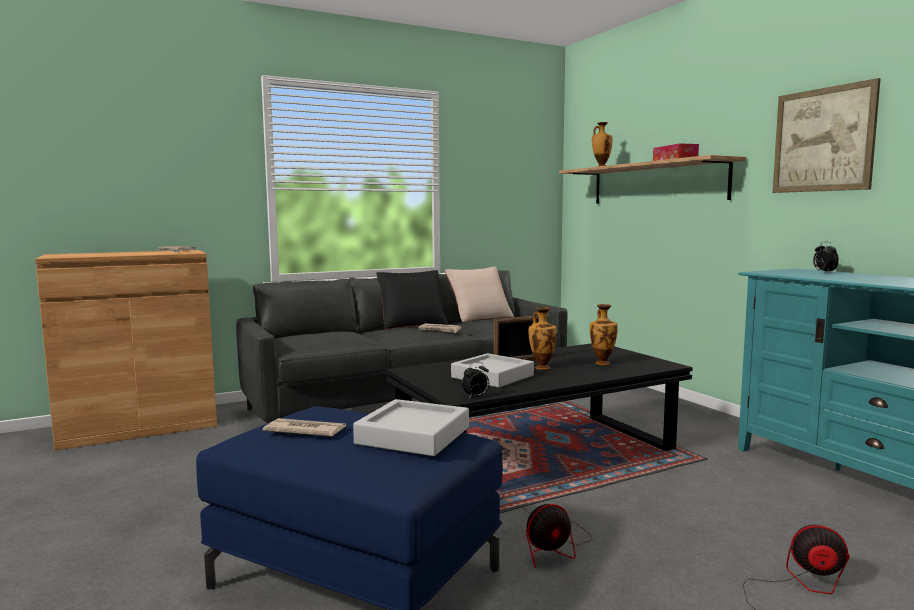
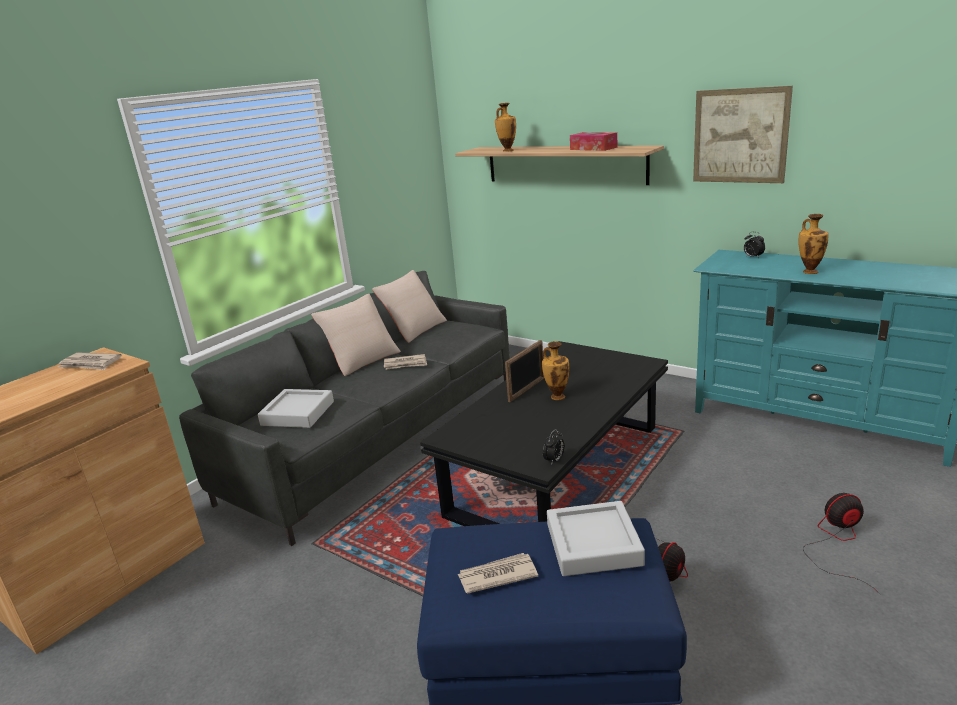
camera: 25 degrees left, 15 degrees up
(412, 324) = (361, 359): black pillow -> beige pillow
(492, 376) = (532, 424): grey tray -> grey tray (298, 413)
(602, 363) = (597, 374): vase -> vase (809, 271)

